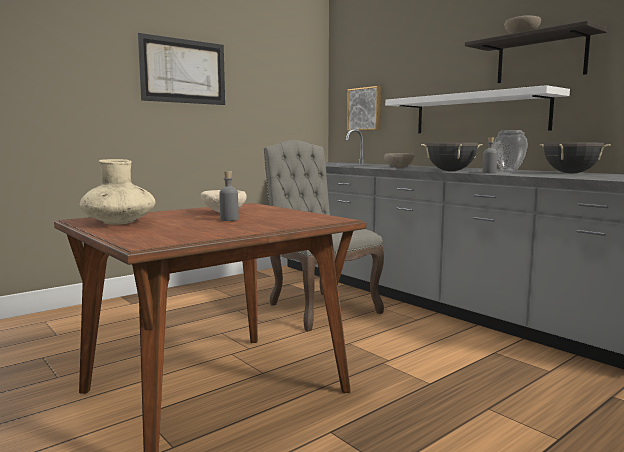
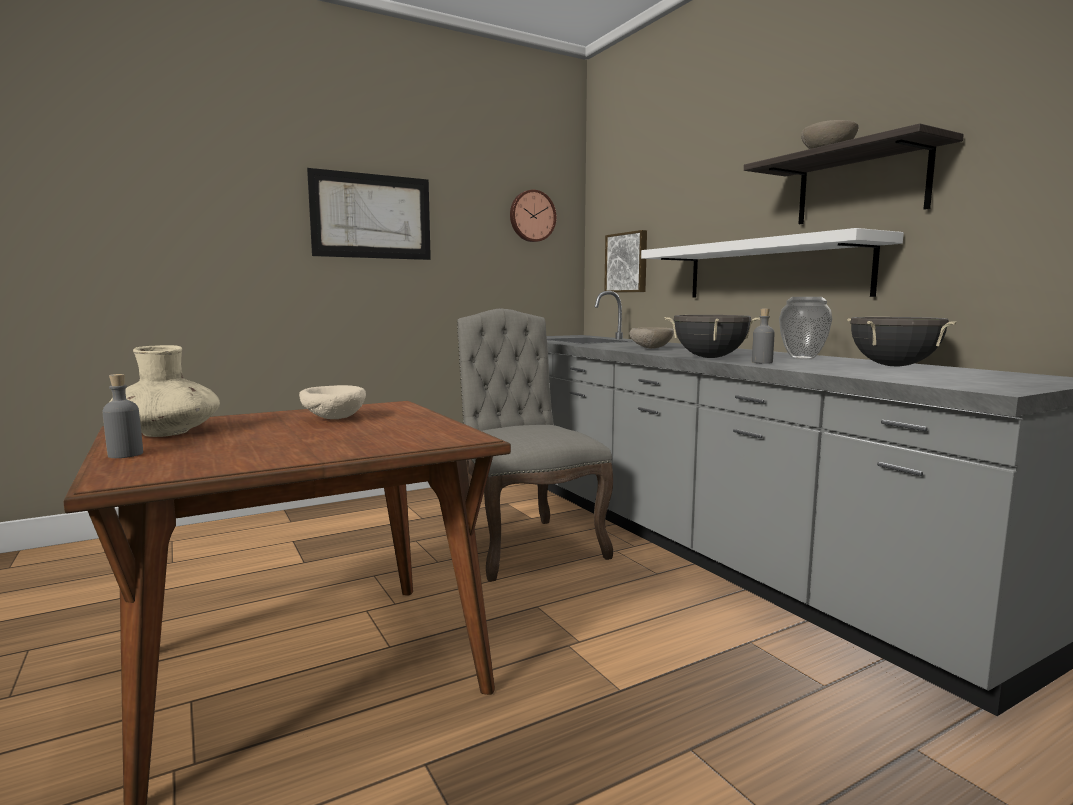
camera: 10 degrees right, 0 degrees up
(229, 219) = (318, 433): grey bottle -> grey bottle (125, 454)
(293, 74) = (531, 216): none -> wall clock

